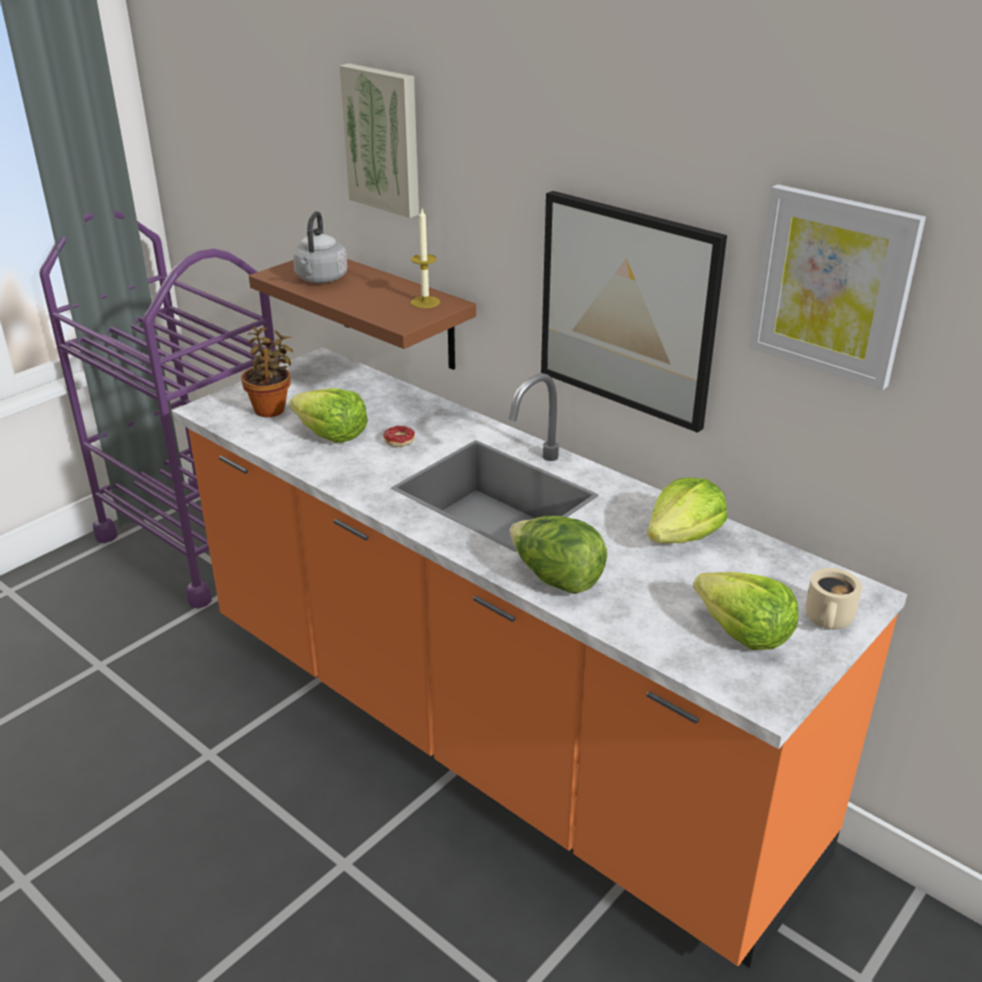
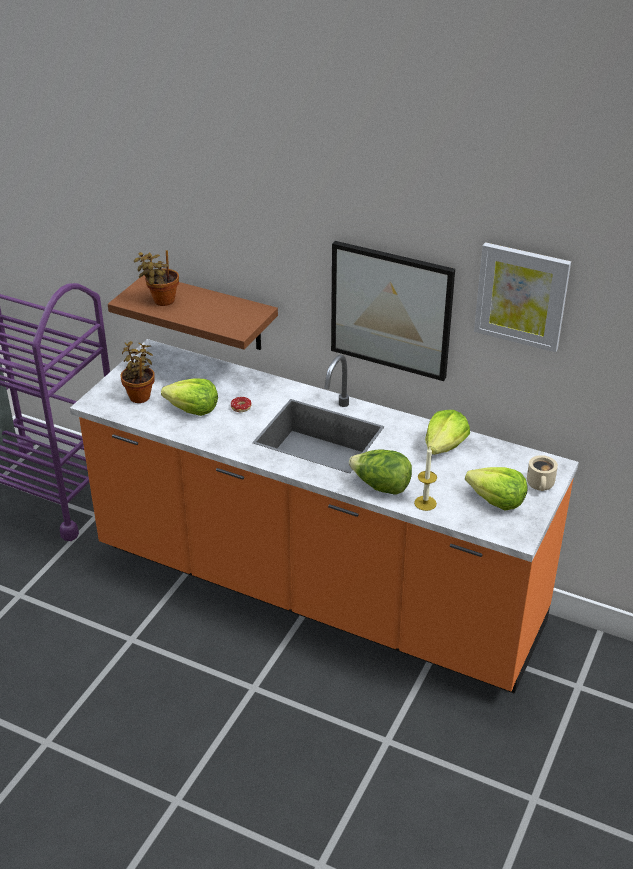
camera: 15 degrees left, 5 degrees up
(320, 279) = (161, 301): grey kettle -> potted plant
(384, 139) = (201, 204): picture -> none
(425, 302) = (244, 311): candle -> candle (425, 503)

